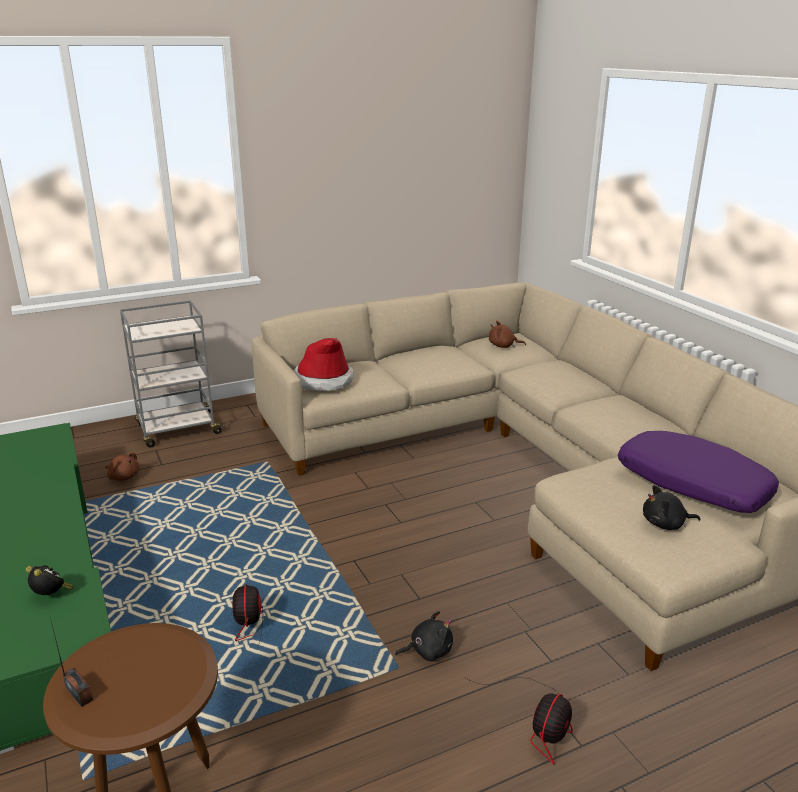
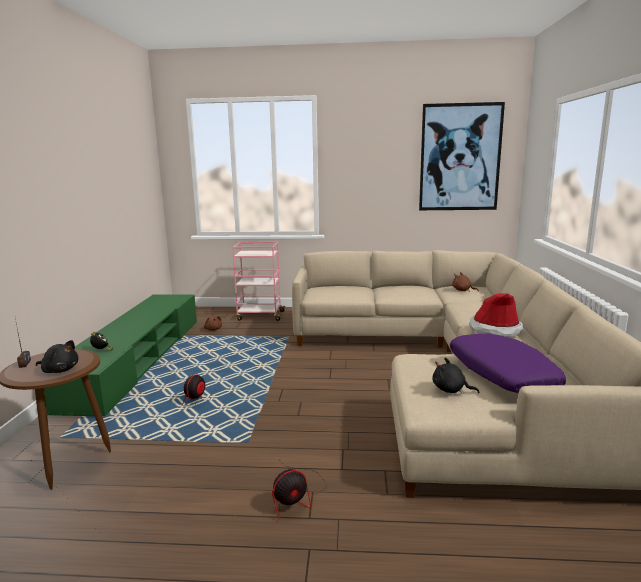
camera: 30 degrees right, 10 degrees down
(177, 430) = (260, 316): grey cart -> pink cart
(323, 380) = (325, 290): hat -> hat (495, 330)
(428, 651) = (273, 440): black plush toy -> black plush toy (60, 370)
(450, 140) = (460, 157): none -> picture

